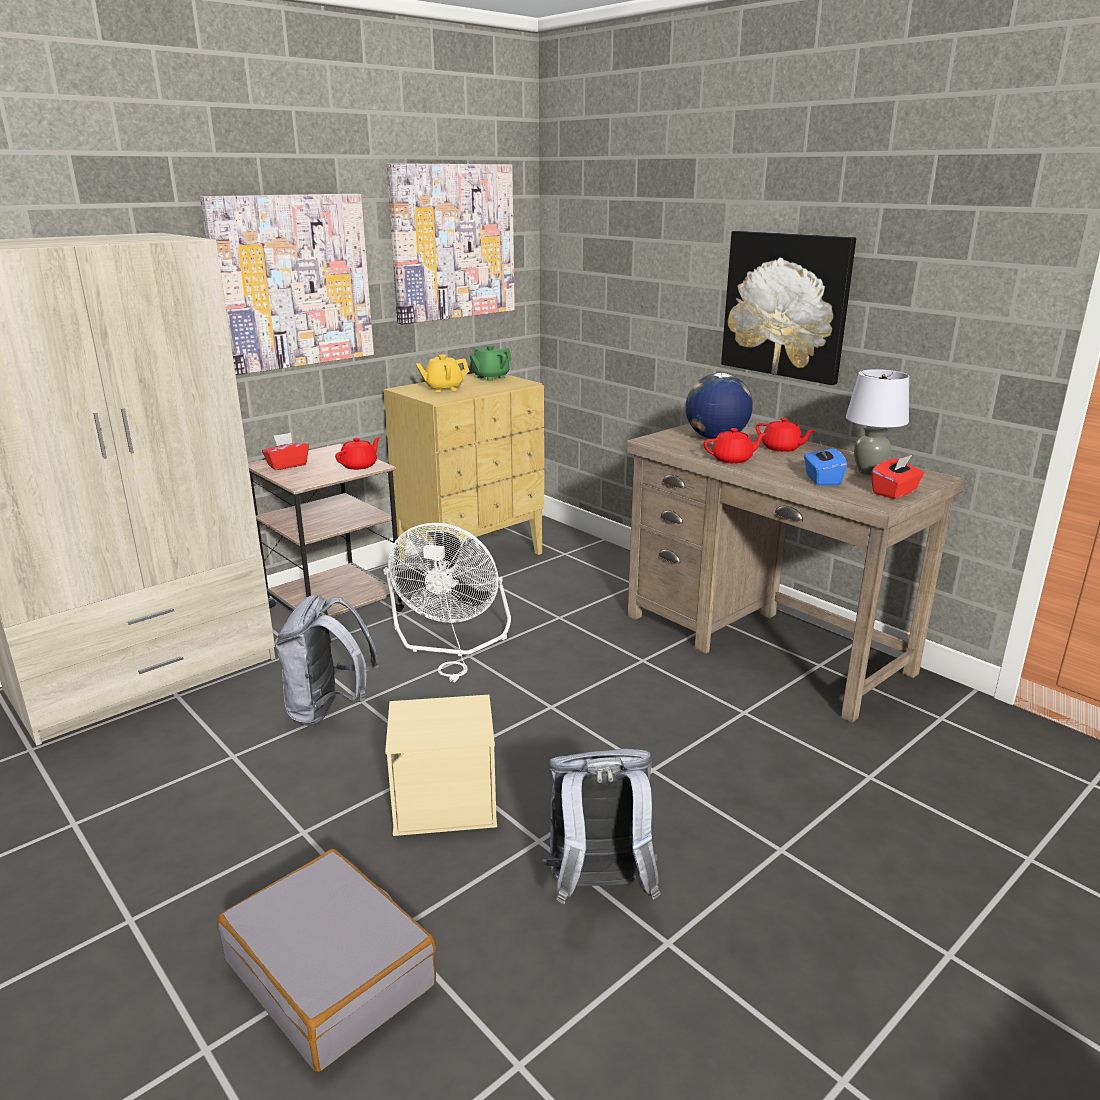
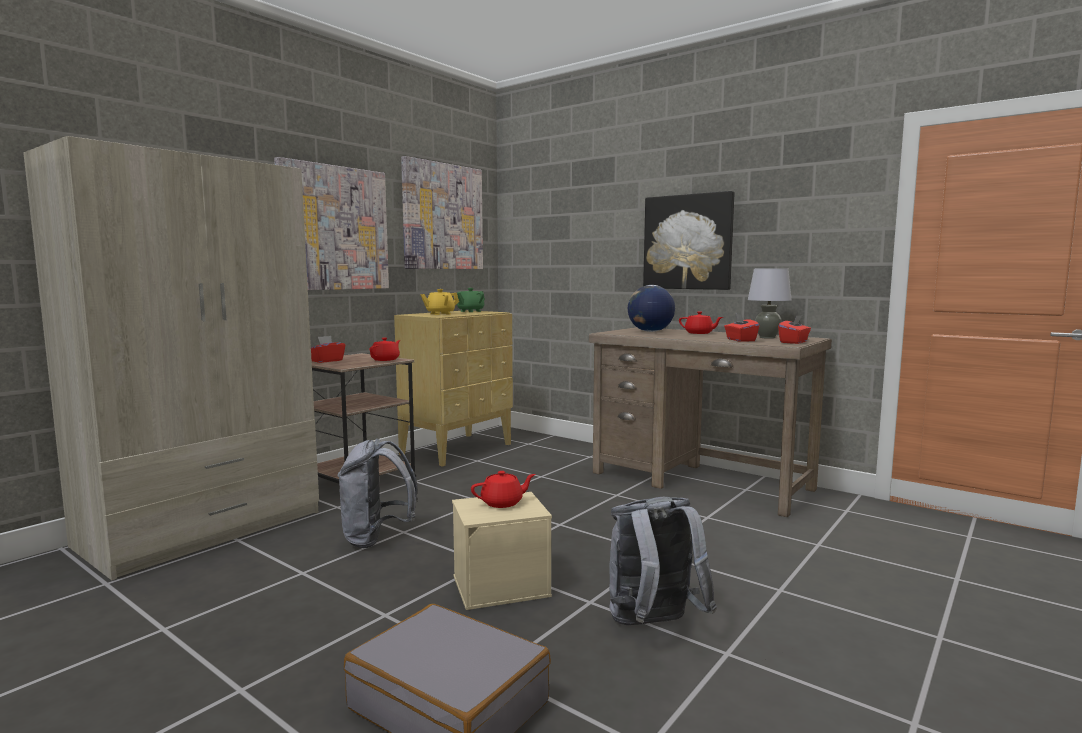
camera: 10 degrees left, 15 degrees down
(447, 645) = (459, 496): white fan -> none
(732, 459) = (671, 336): red teapot -> red teapot (503, 503)
(822, 479) = (740, 340): blue tissue box -> red tissue box

